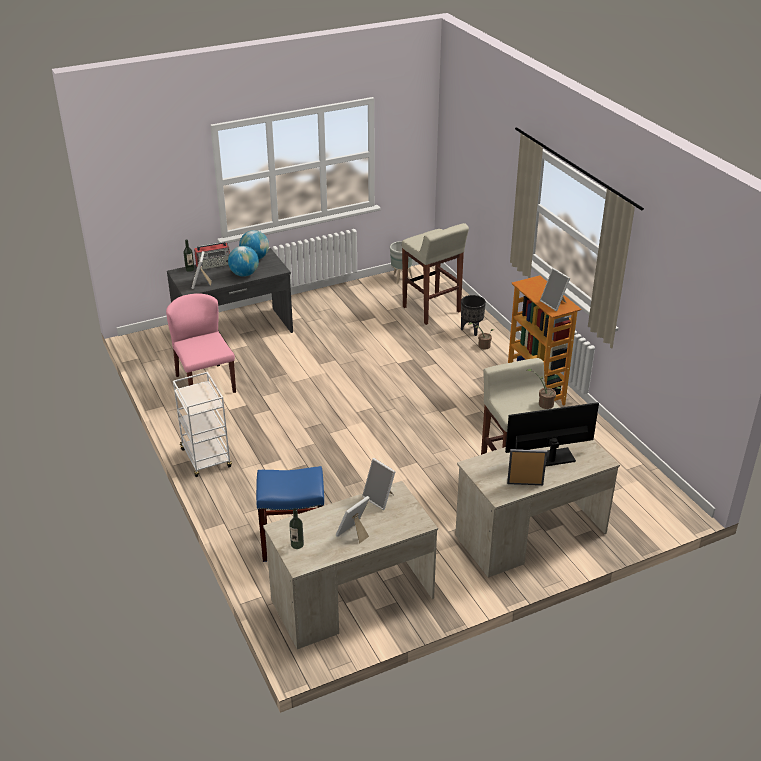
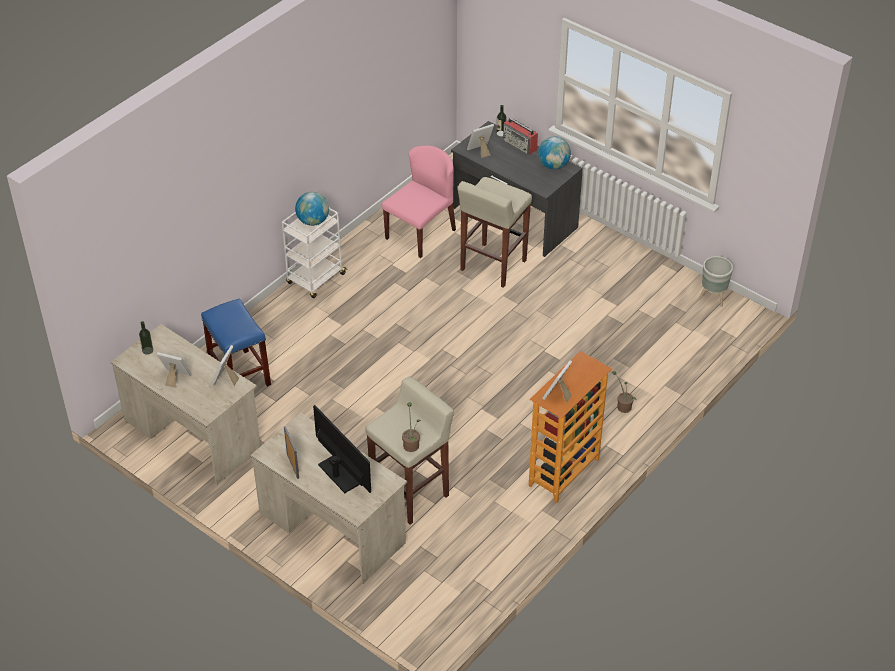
camera: 65 degrees right, 10 degrees up
(244, 274) = (517, 170): globe -> globe (313, 221)
(432, 310) = (665, 344): beige stool -> beige stool (492, 266)
(471, 330) = (648, 388): black planter -> none

